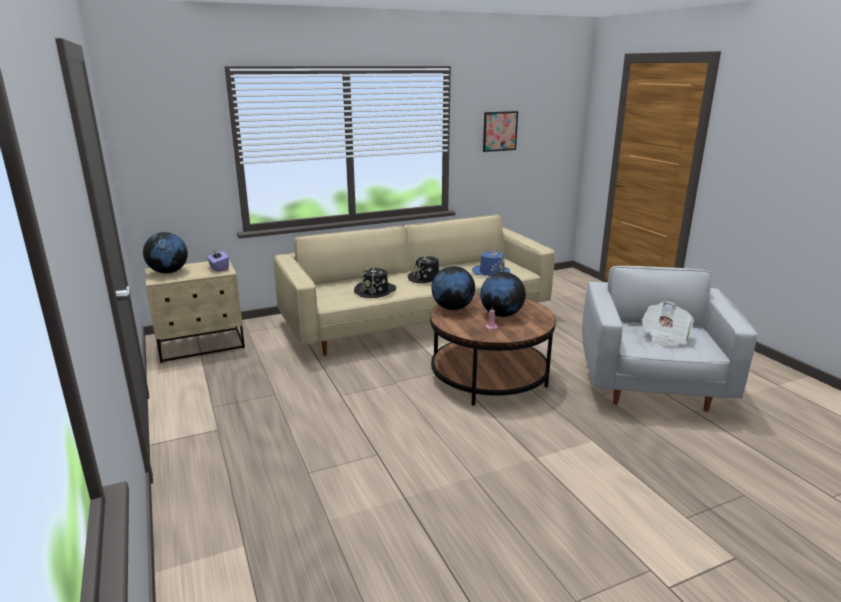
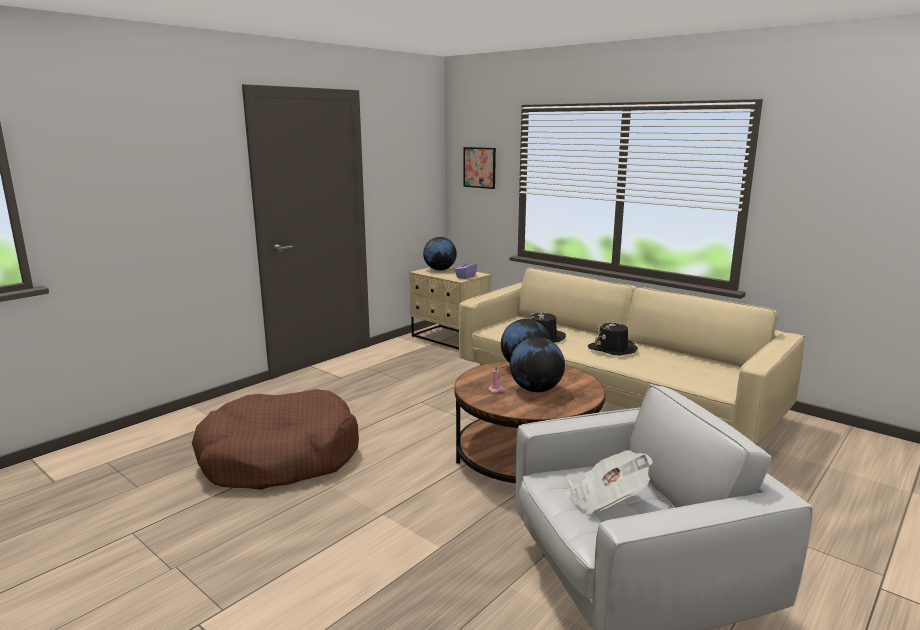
camera: 65 degrees right, 5 degrees down
(390, 503) = (279, 457): none -> brown dog bed
(491, 272) = (686, 372): blue hat -> none
(500, 131) = (840, 194): picture -> picture (479, 167)

